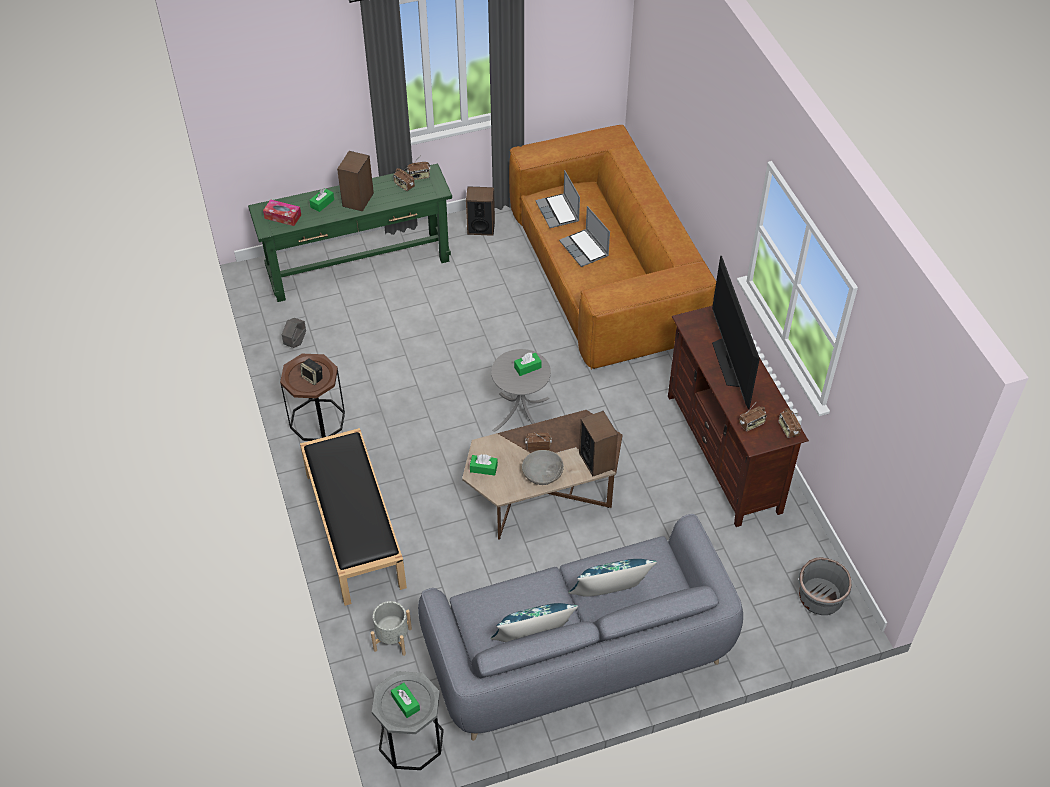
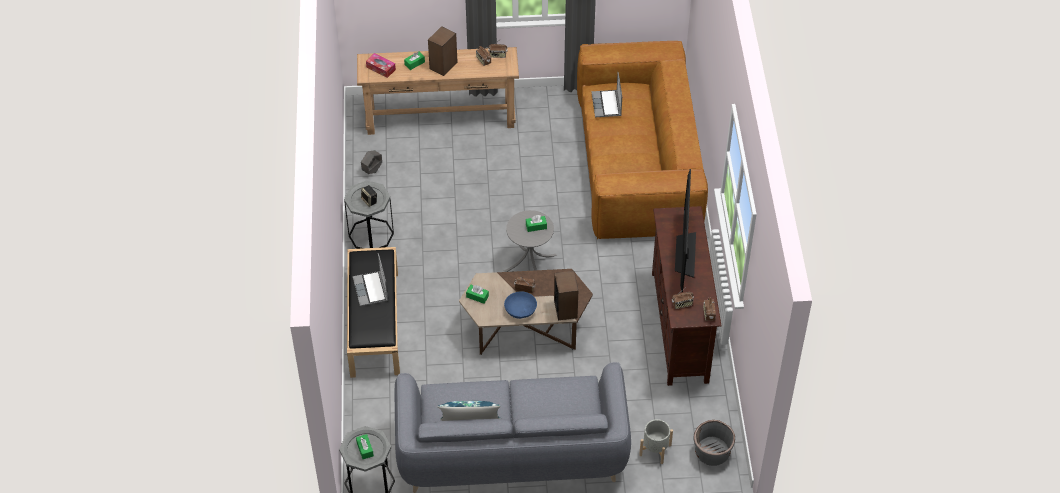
camera: 15 degrees right, 0 degrees up
(317, 420) = (371, 235): brown side table -> grey side table
(359, 266) = (440, 117): green console table -> brown console table
(392, 639) = (378, 409): grey planter -> grey planter (655, 450)
(481, 227) = (549, 104): speaker -> none
(542, 473) = (520, 310): grey bowl -> blue bowl
(585, 249) = (617, 140): laptop -> laptop (371, 290)
(609, 596) = (538, 409): blue pillow -> none

